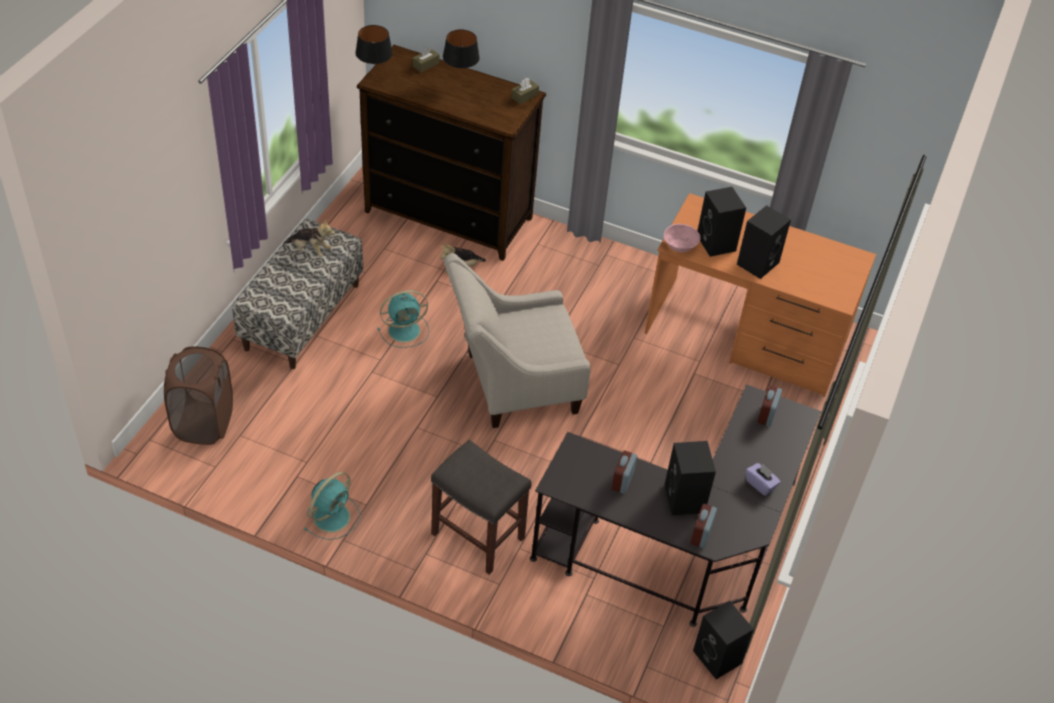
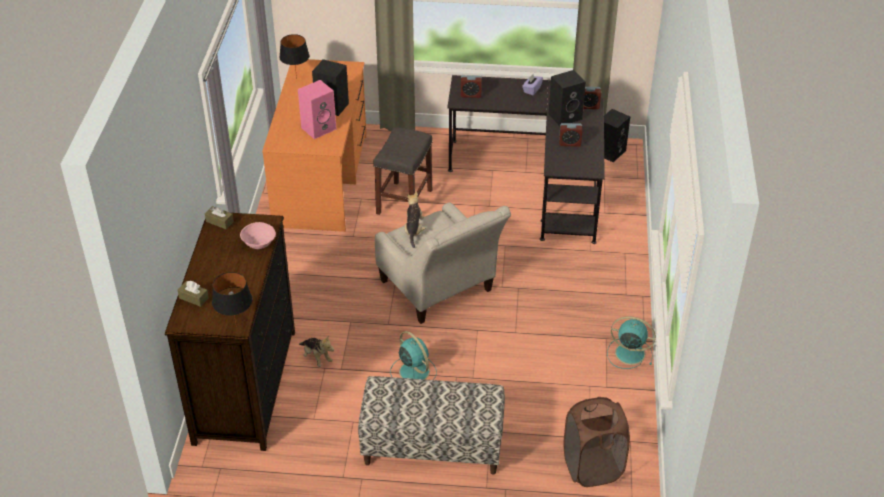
camera: 105 degrees left, 5 degrees down
(310, 250) = (402, 405): plush toy -> plush toy (414, 231)
(459, 84) = (218, 266): black table lamp -> black table lamp (296, 79)
(476, 536) = (594, 273): grey stool -> grey stool (404, 202)
(680, 246) = (332, 144): pink bowl -> pink bowl (259, 243)
(717, 243) = (319, 128): black speaker -> pink speaker

